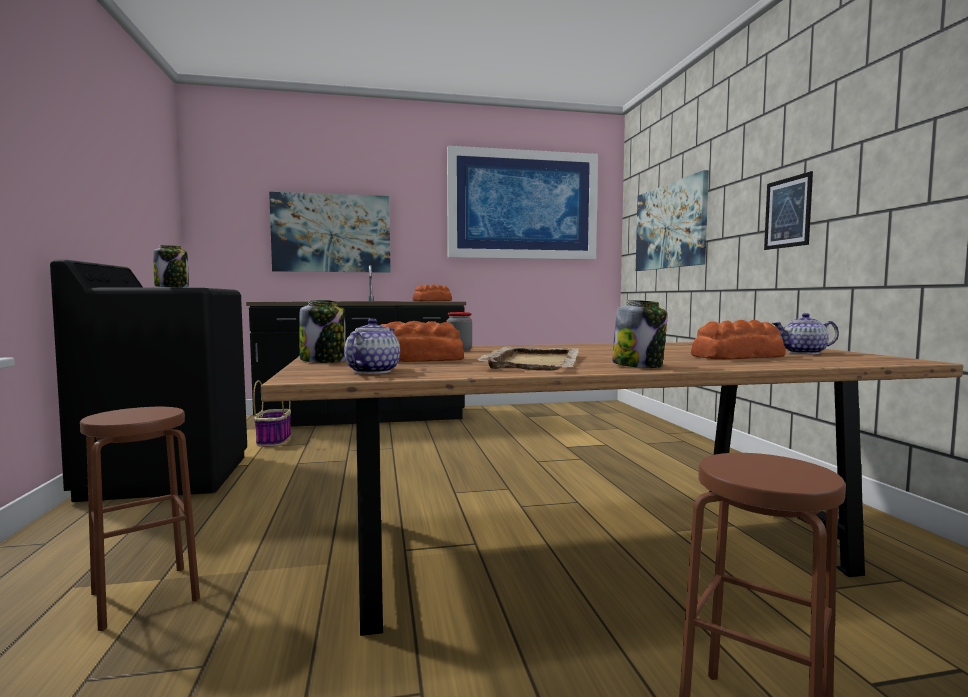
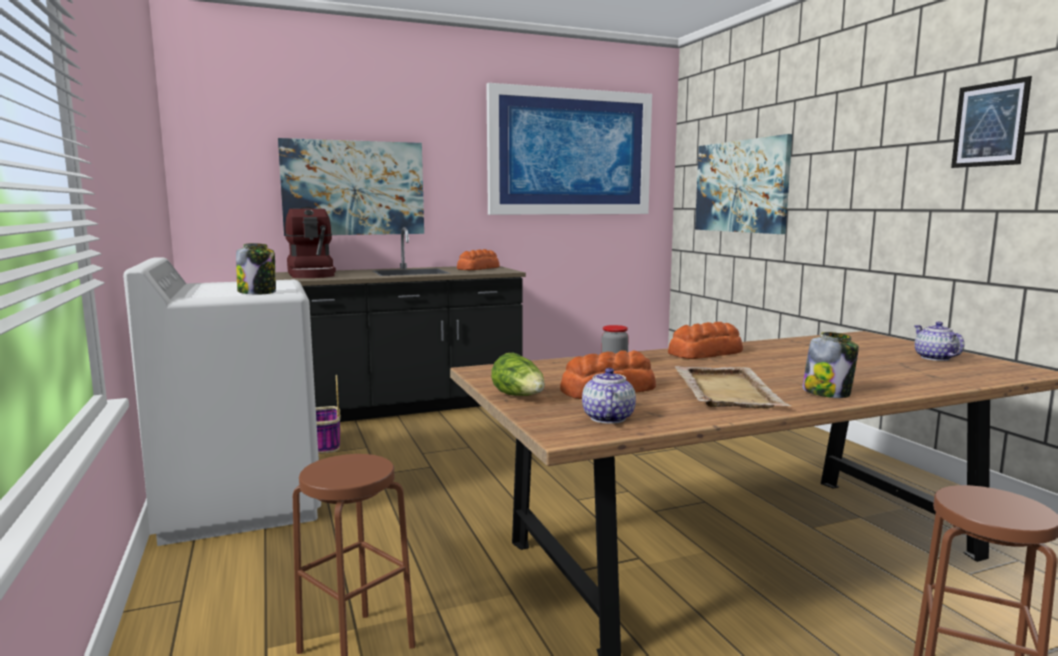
camera: 10 degrees left, 5 degrees up
(168, 476) = (241, 502): black washing machine -> white washing machine
(288, 301) = (312, 274): none -> coffee machine
(324, 360) = (520, 397): jar -> lettuce
(738, 357) = (889, 369): bread -> bread (706, 353)
(787, 212) = (886, 195): picture -> picture (989, 124)
(804, 352) = (935, 358): teapot -> teapot turned 90 degrees clockwise

